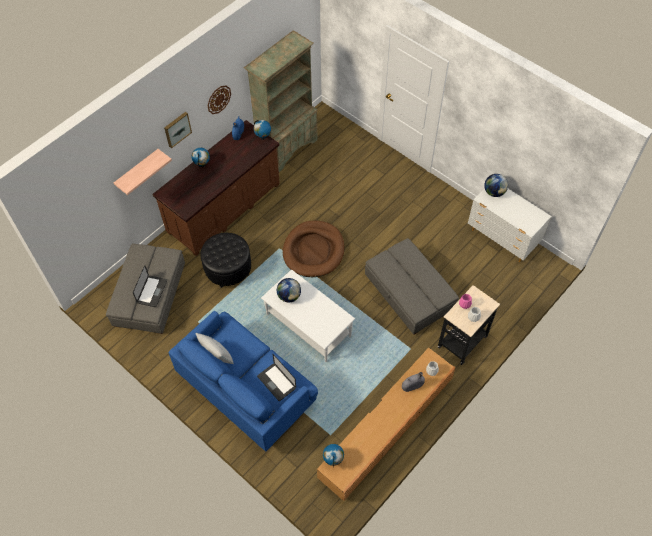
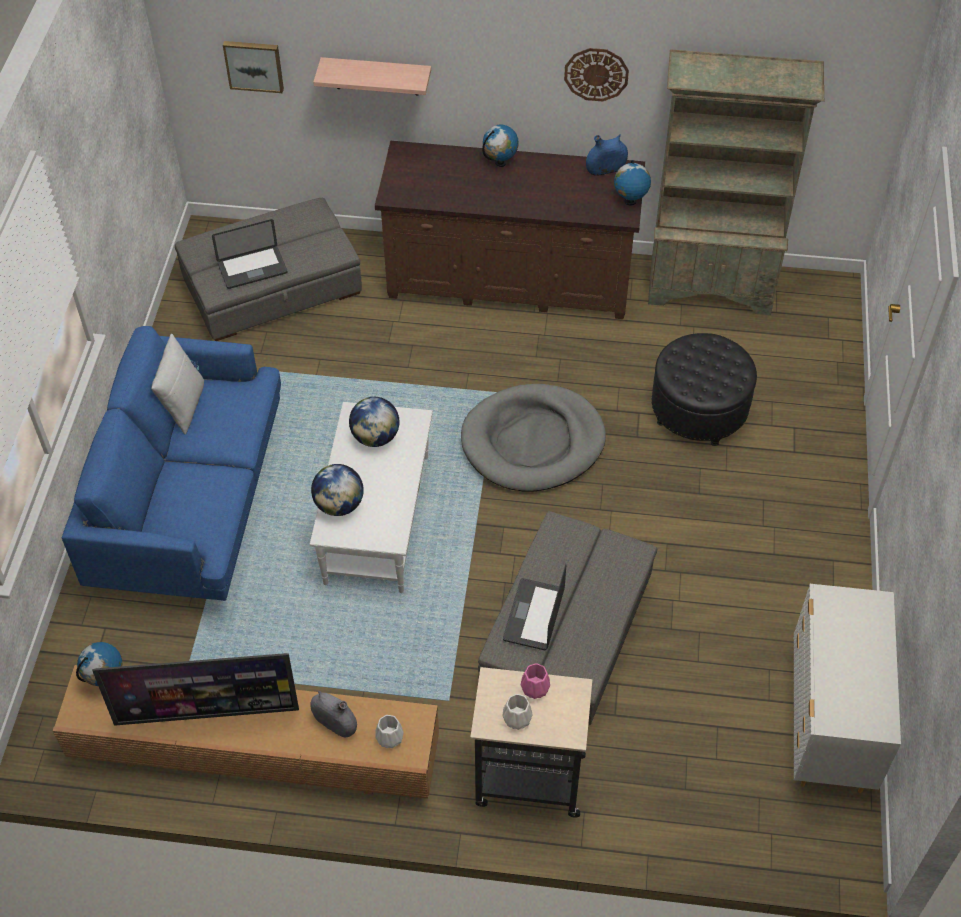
camera: 55 degrees right, 5 degrees down
(177, 129) = (483, 61): picture -> picture (254, 65)
(228, 269) = (398, 351): black ottoman -> black ottoman (698, 412)
(276, 382) = (190, 510): laptop -> laptop (534, 615)
(313, 251) = (533, 442): brown dog bed -> grey dog bed
(377, 429) = (207, 714): none -> television
(494, 192) = (861, 609): globe -> globe (339, 505)

